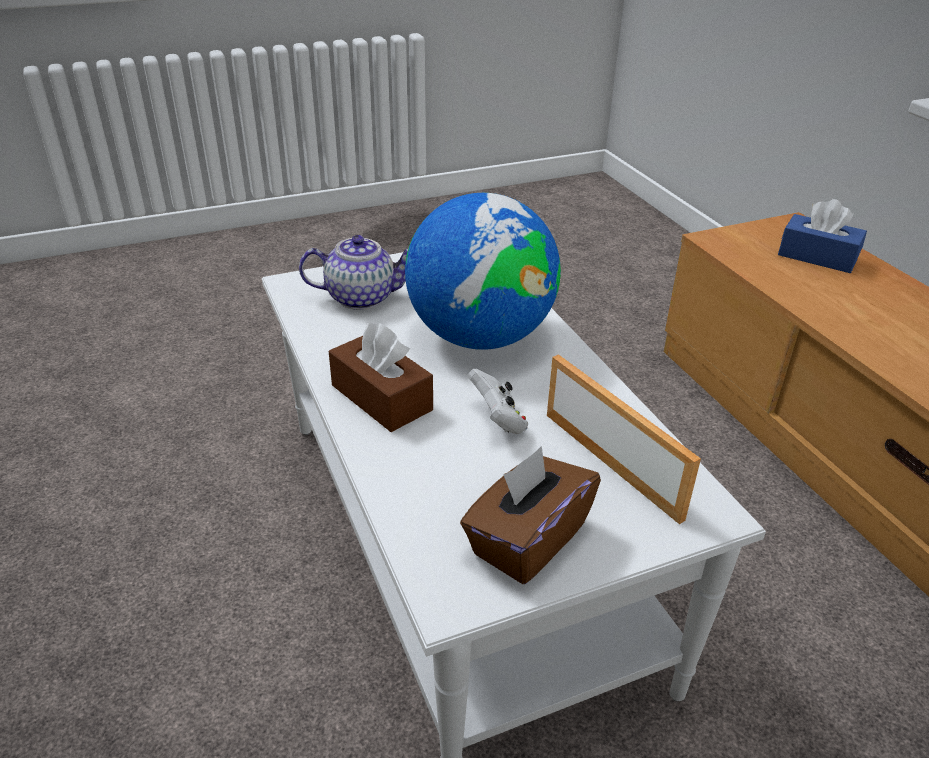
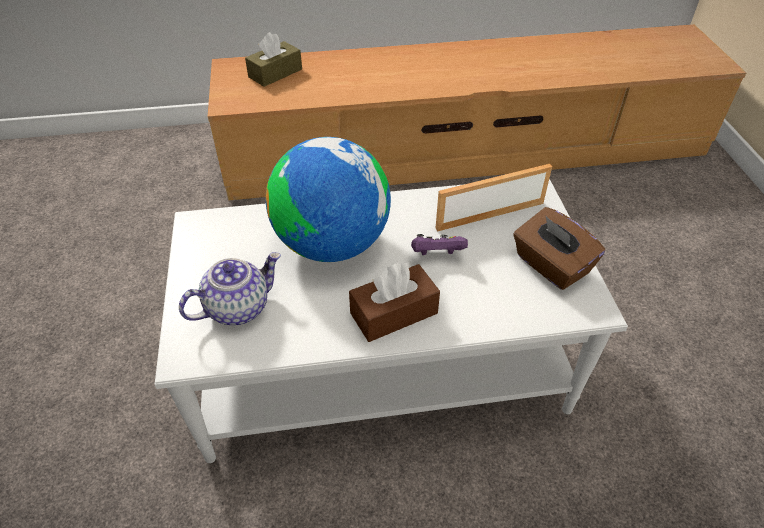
camera: 75 degrees left, 10 degrees up
(361, 297) = (238, 307): teapot -> teapot turned 45 degrees clockwise
(498, 420) = (437, 255): white game controller -> purple game controller
(817, 256) = (275, 73): blue tissue box -> brown tissue box

